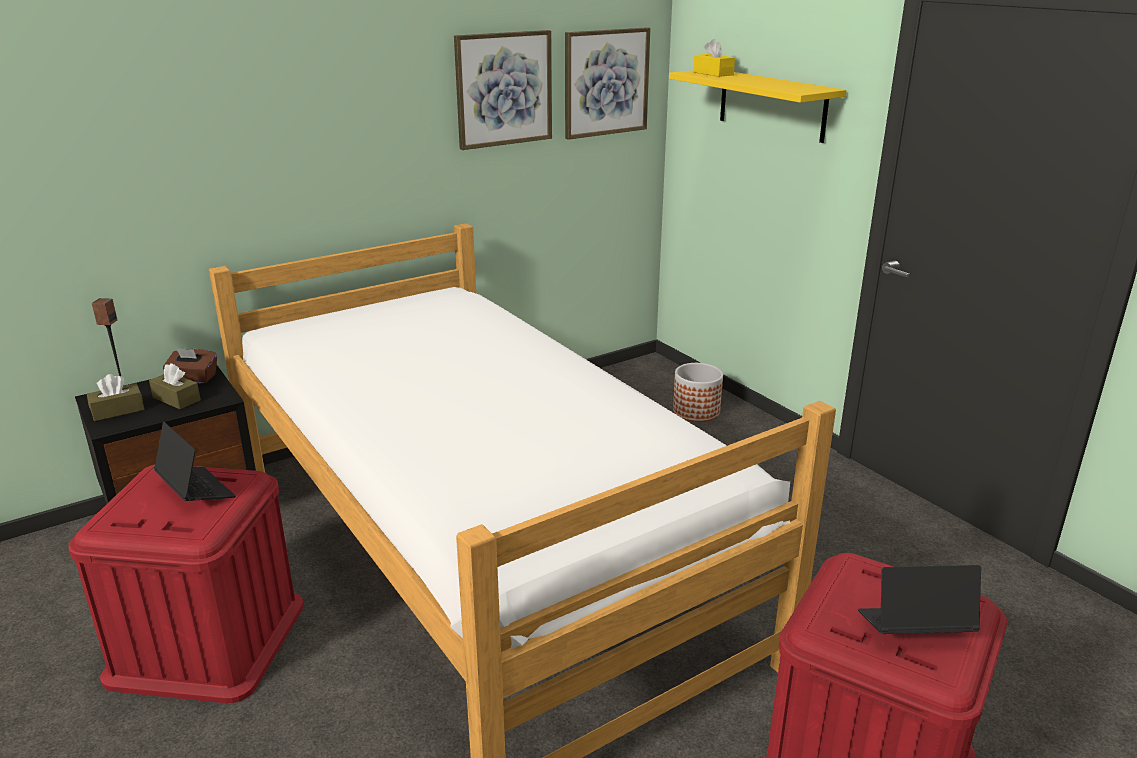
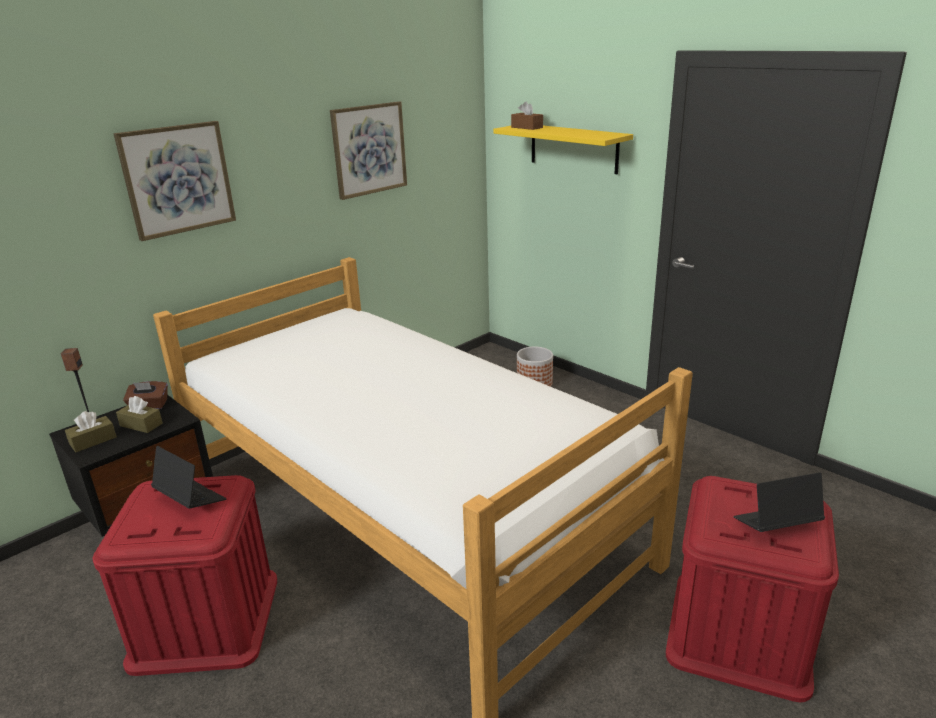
camera: 10 degrees left, 0 degrees up
(606, 82) = (442, 139): picture -> picture (178, 179)
(713, 73) = (527, 127): yellow tissue box -> brown tissue box

